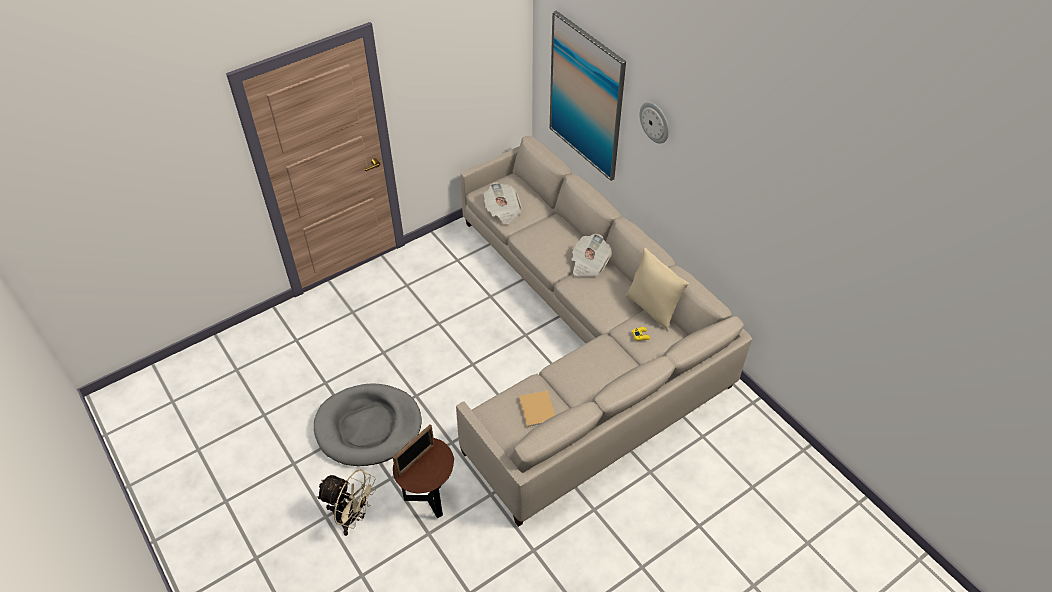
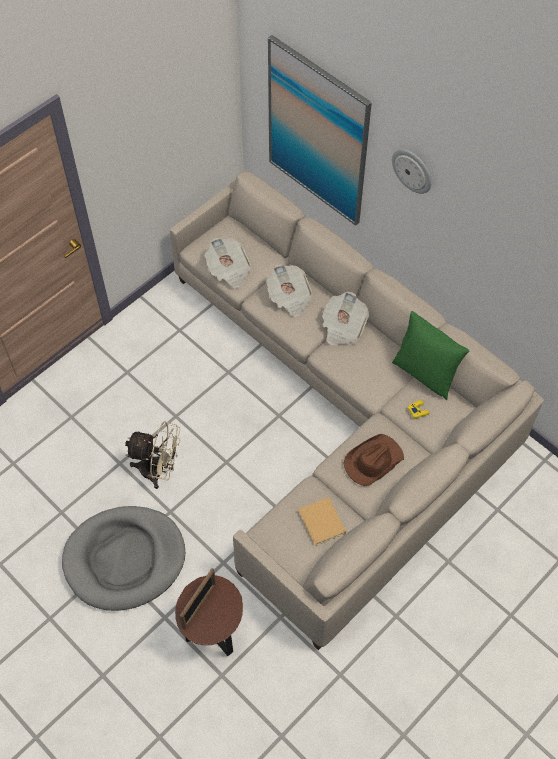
camera: 10 degrees left, 10 degrees up
(352, 517) = (133, 671): beige fan -> beige fan (158, 470)
(549, 237) = (289, 298): none -> newspaper
(592, 369) = (373, 461): none -> brown hat
(652, 308) = (425, 373): beige pillow -> green pillow

